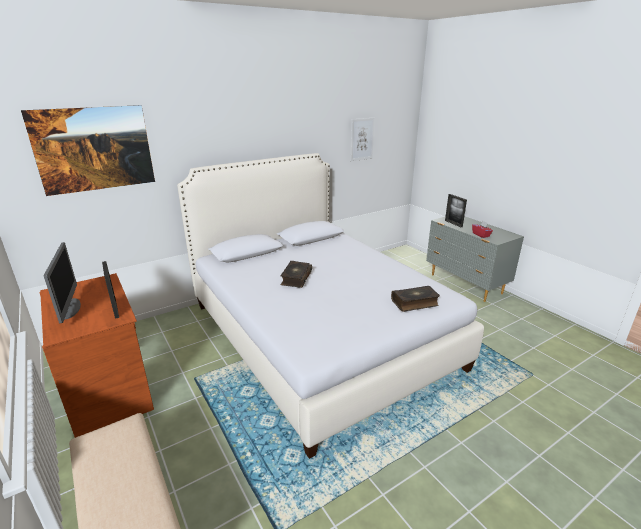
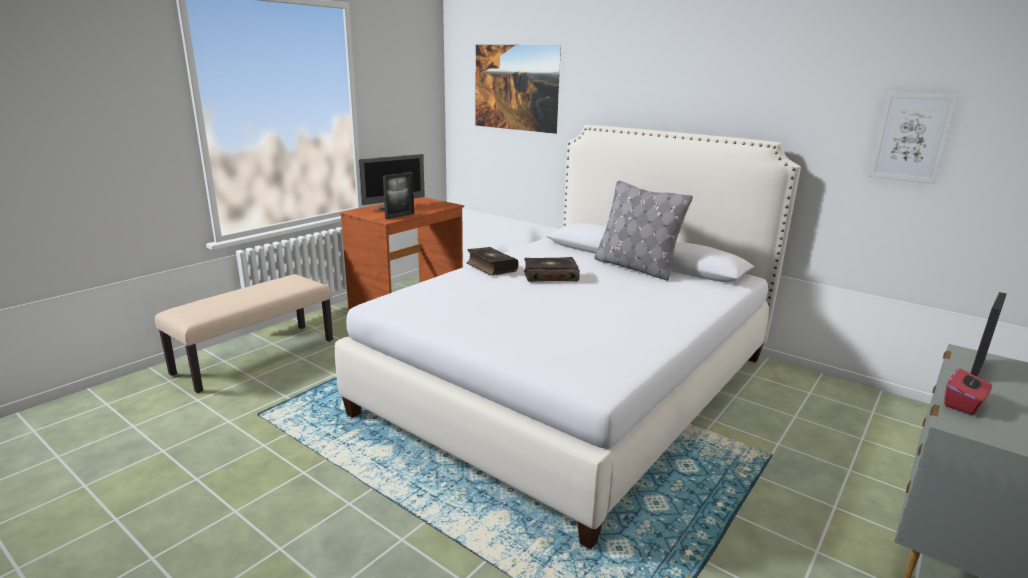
camera: 70 degrees right, 5 degrees down
(296, 250) = (635, 267): none -> grey pillow
(415, 303) = (548, 351): book -> book (491, 267)

